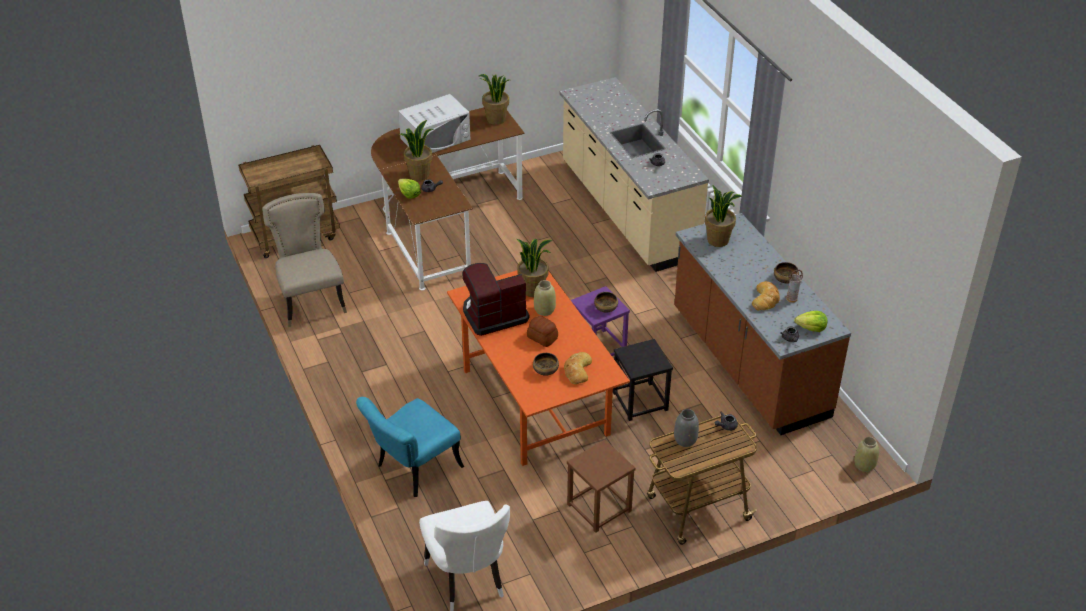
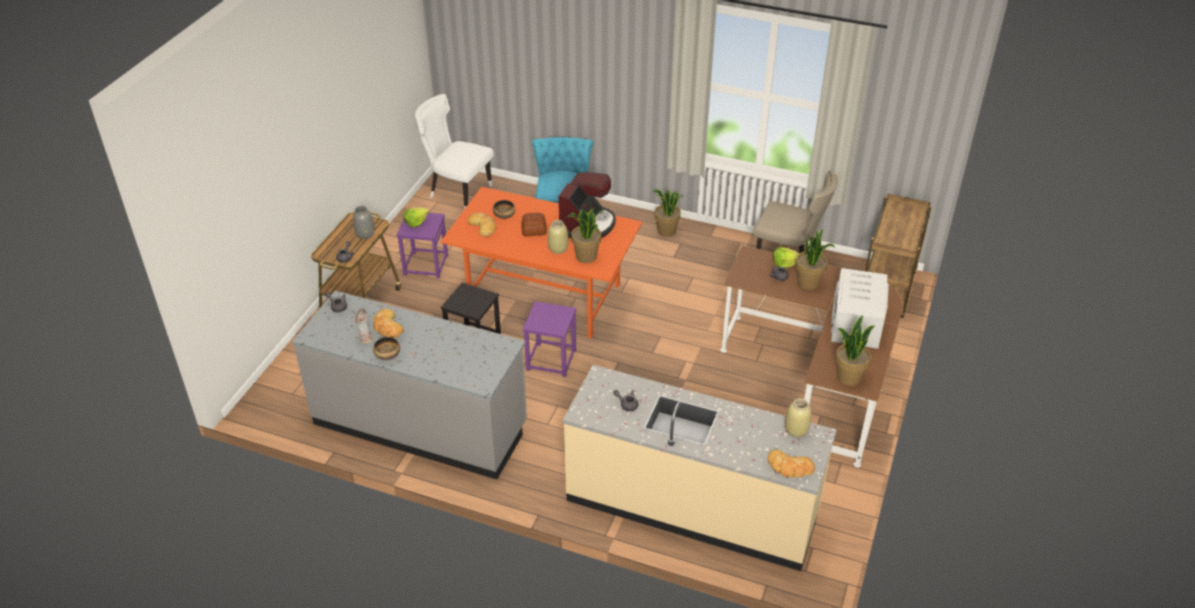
camera: 135 degrees right, 0 degrees up
(599, 508) = (425, 265): brown stool -> purple stool
(606, 307) = (542, 318): bowl -> none
(613, 91) = (790, 467): none -> bread
(718, 240) = (480, 355): potted plant -> potted plant (666, 231)
(748, 364) = (421, 424): brown counter -> grey counter
(811, 328) = (328, 325): lettuce -> lettuce (416, 222)
(864, 465) = (260, 401): beige vase -> beige vase (796, 430)

